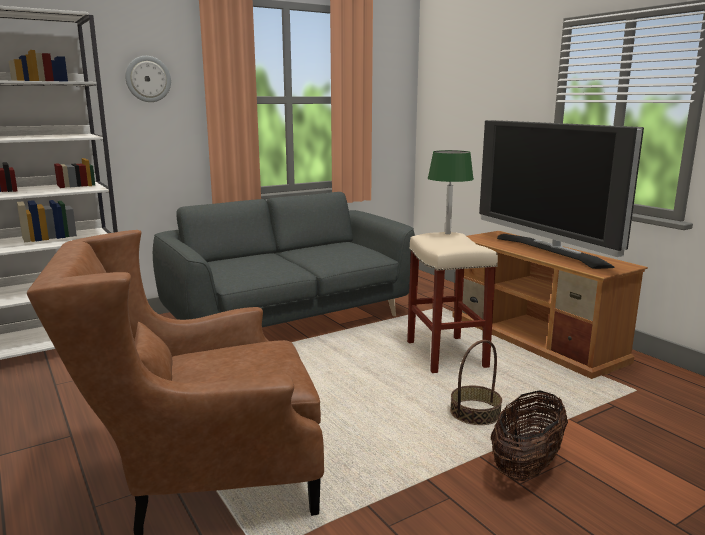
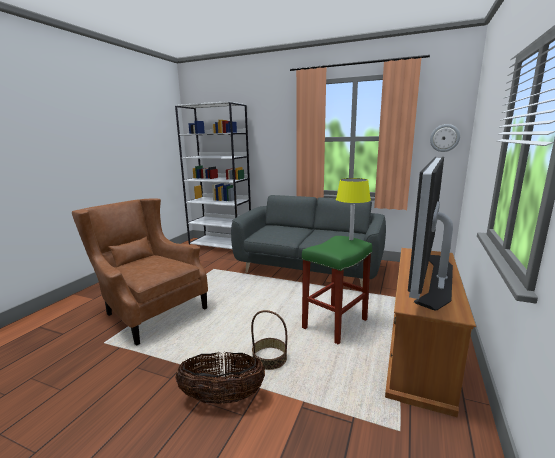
camera: 55 degrees right, 0 degrees up
(148, 79) = (274, 129): wall clock -> wall clock (444, 138)
(447, 354) = (335, 324): beige stool -> green stool
(448, 233) = (351, 239): green table lamp -> yellow table lamp

